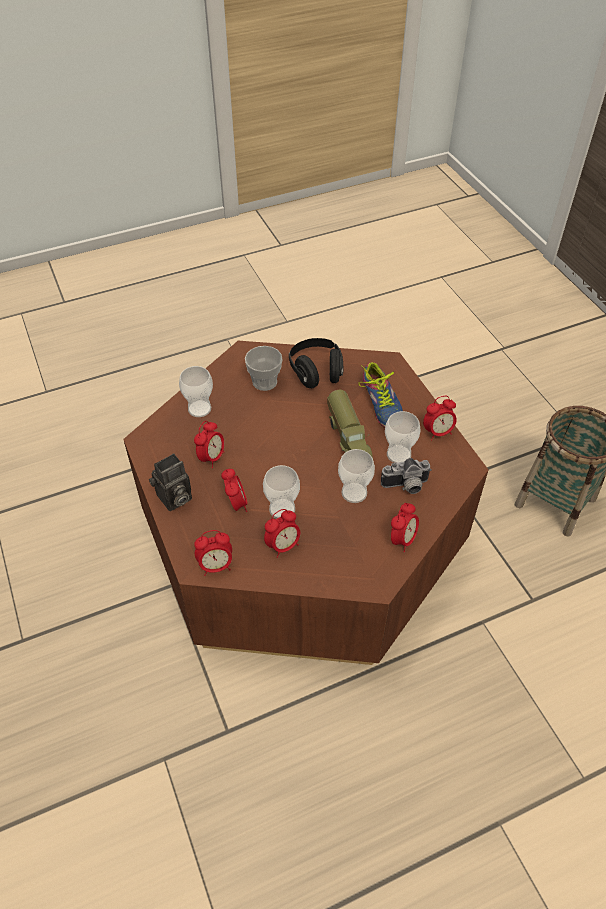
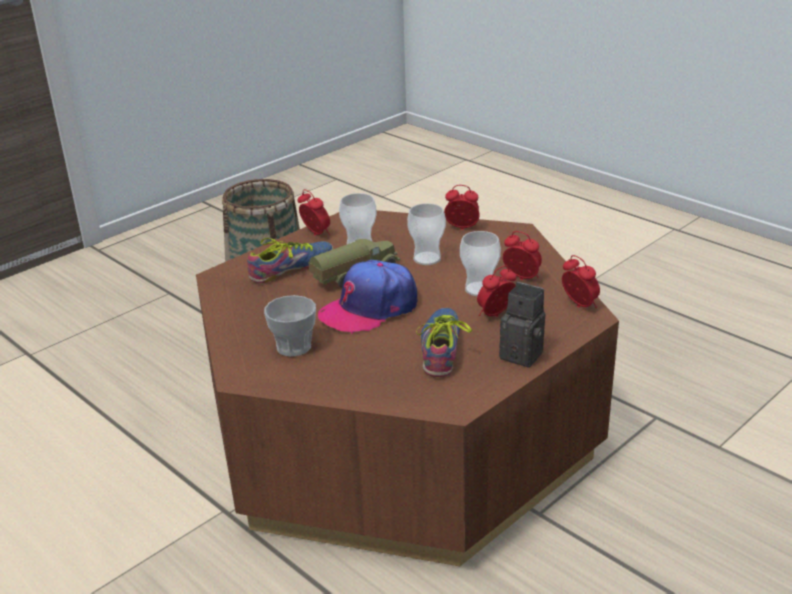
camera: 110 degrees left, 20 degrees down
(199, 408) = (371, 381): cup -> none
(211, 457) = (445, 348): alarm clock -> shoe
(292, 433) = (369, 308): none -> cap
(316, 372) = (258, 316): black headphones -> none
(406, 486) = (398, 237): camera -> none

